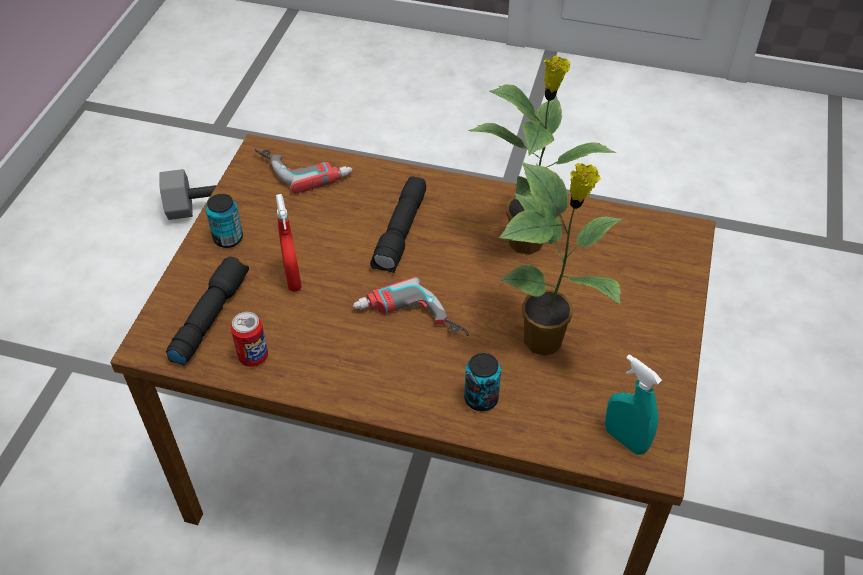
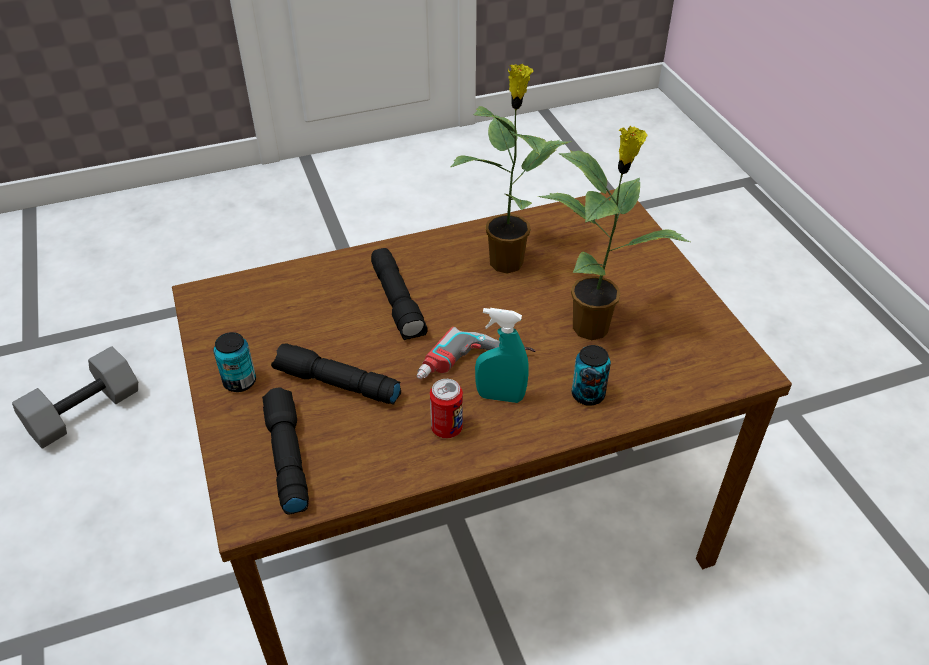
camera: 35 degrees left, 5 degrees down
(253, 357) = (363, 468): can -> can (446, 428)
(293, 278) = (336, 384): red spray bottle -> black flashlight
(304, 166) = (257, 289): power drill -> none
(625, 439) = (717, 366): turquoise spray bottle -> turquoise spray bottle (500, 396)

